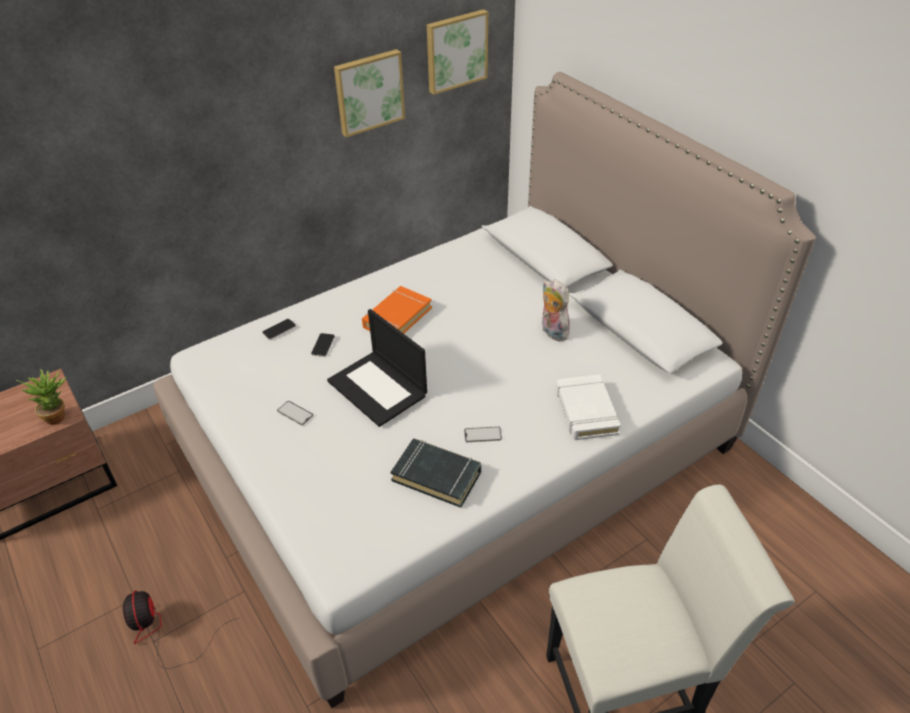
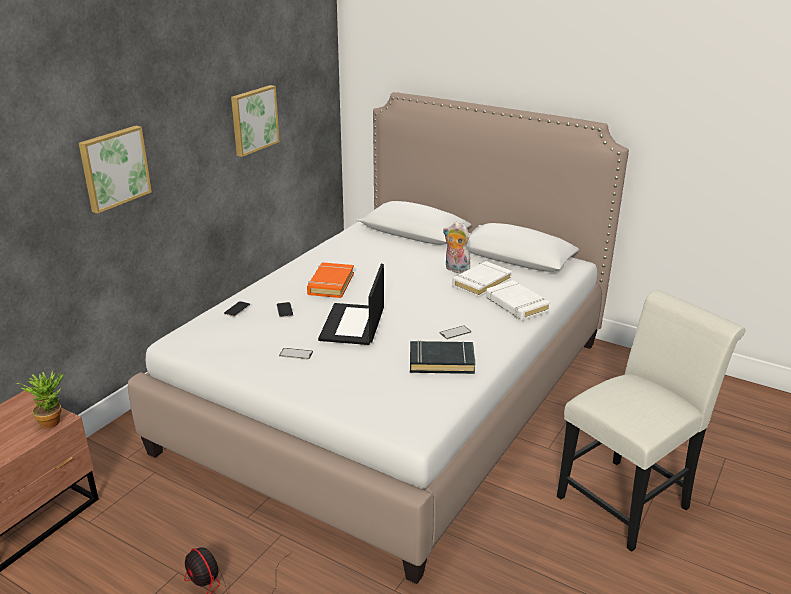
camera: 25 degrees left, 15 degrees down
(378, 388) = (353, 325): laptop -> laptop turned 75 degrees clockwise
(456, 51) = (306, 89): picture -> picture (114, 168)
(567, 362) = (481, 283): none -> white book

